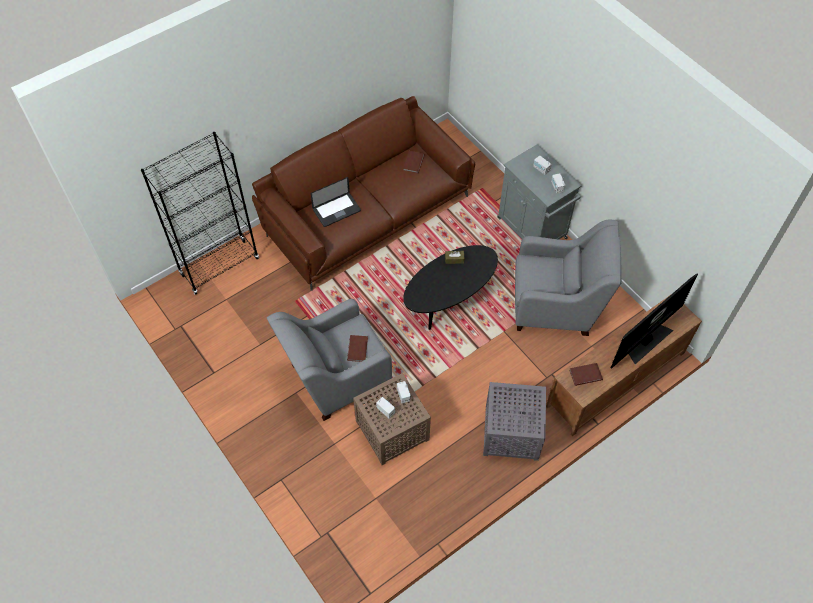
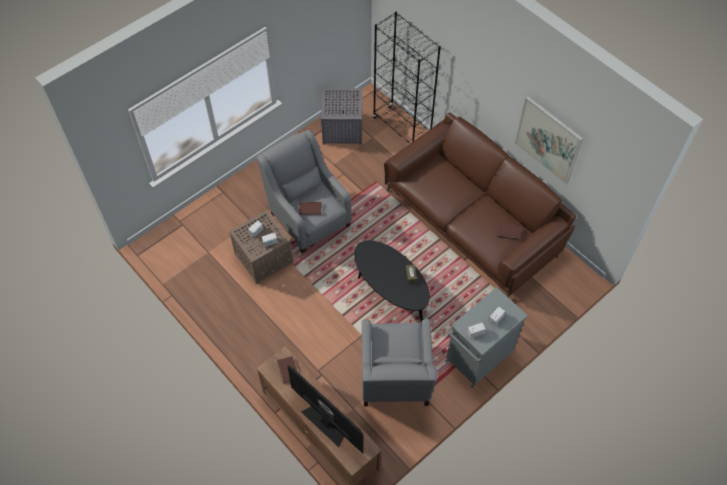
camera: 85 degrees right, 0 degrees up
(336, 210) = (444, 180): laptop -> none
(358, 69) = (548, 140): none -> picture
(510, 431) = (265, 343): grey side table -> grey side table (343, 128)

